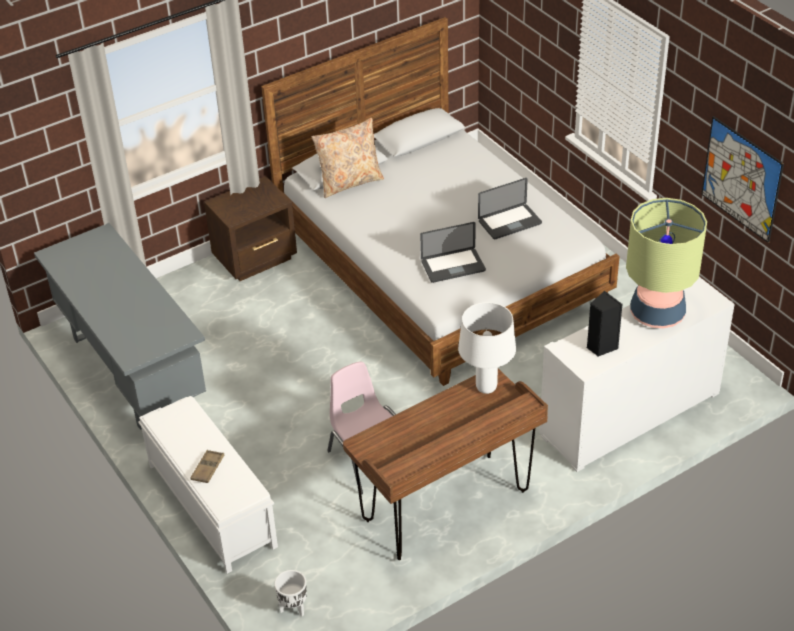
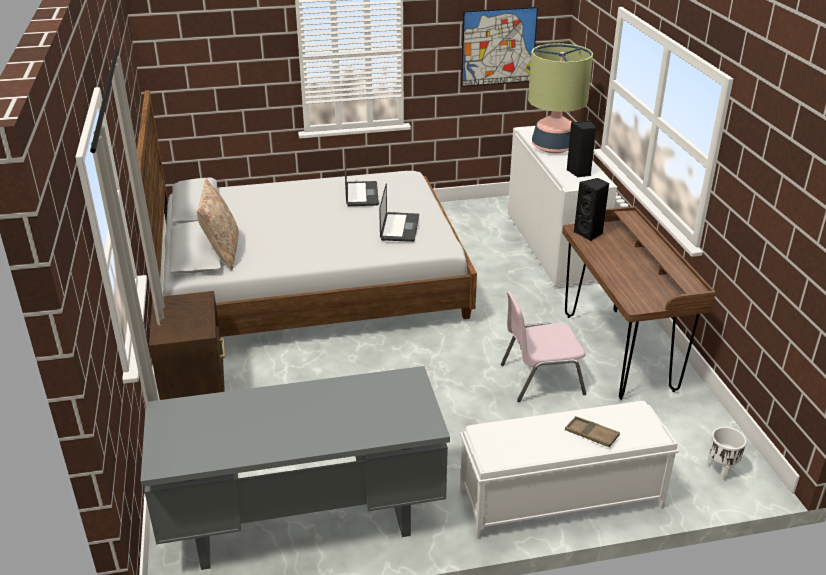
camera: 70 degrees left, 10 degrees down
(486, 388) = (589, 234): white table lamp -> black speaker

